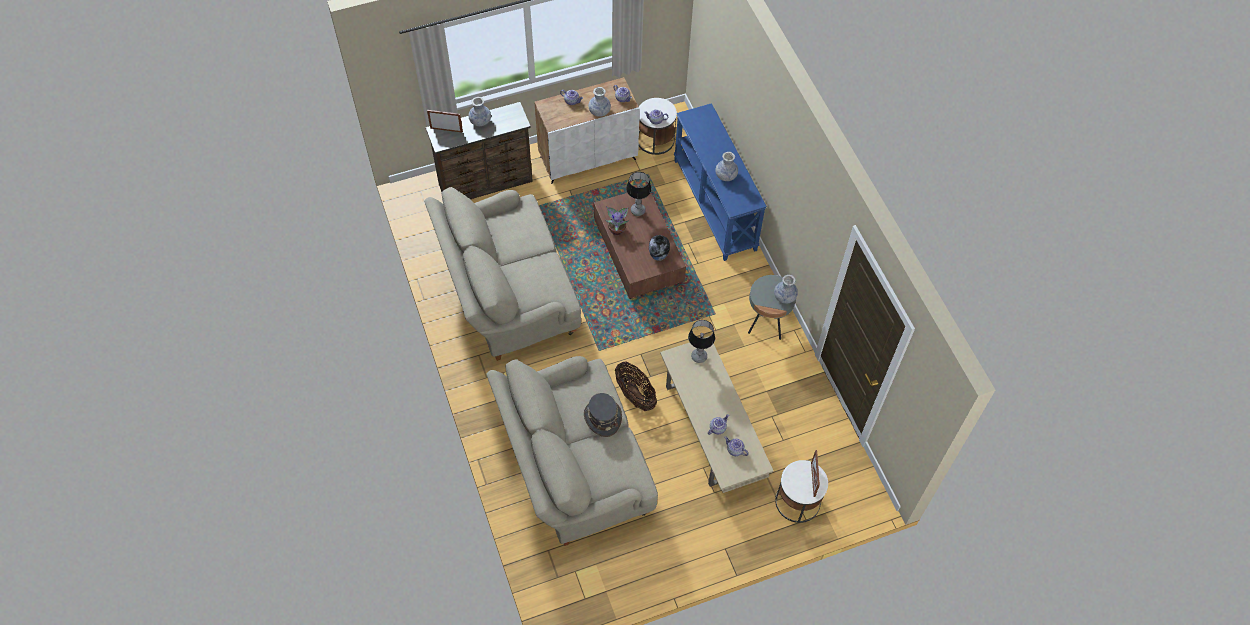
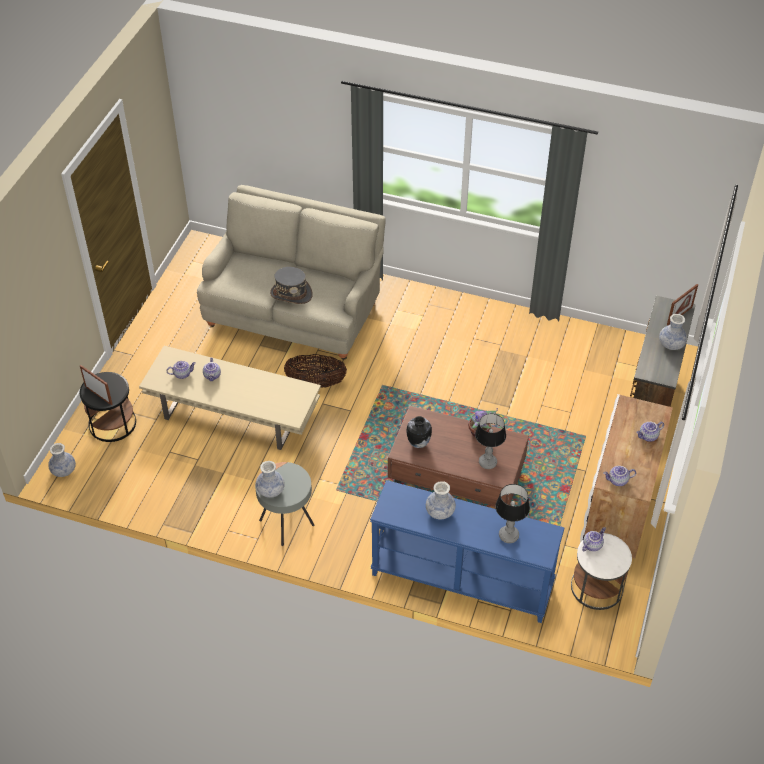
camera: 130 degrees right, 10 degrees down
(507, 294) = (500, 359): beige sofa -> none
(599, 111) = (614, 450): vase -> vase (63, 470)
(698, 356) = (288, 406): table lamp -> table lamp (509, 535)
(798, 501) = (112, 423): white side table -> black side table

